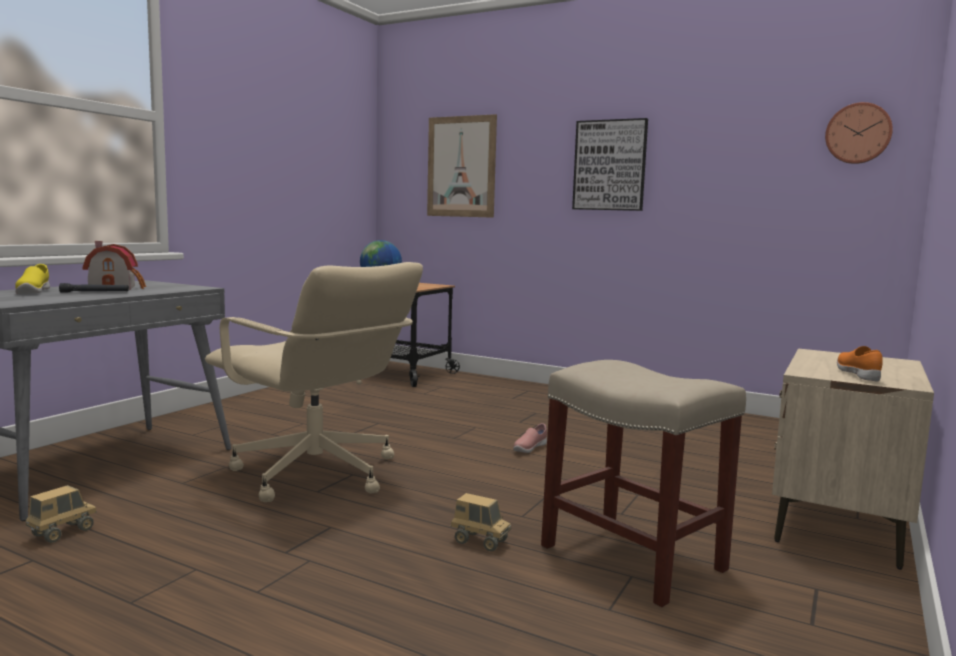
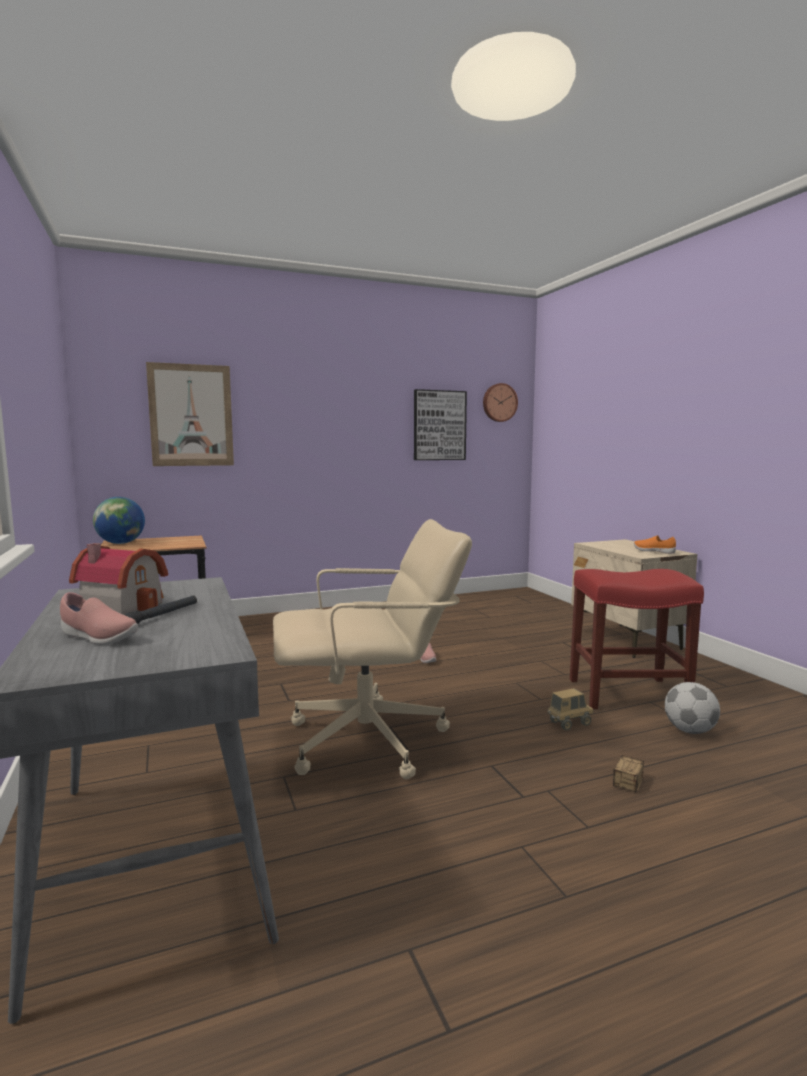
camera: 50 degrees left, 0 degrees up
(33, 292) = (97, 638): yellow shoe -> pink shoe
(62, 533) = (351, 915): toy truck -> none
(346, 597) = (623, 793): none -> storage box
(578, 615) = (690, 731): none -> football
(610, 165) = (342, 418): picture -> picture (439, 425)
(634, 558) = (629, 693): beige stool -> red stool

